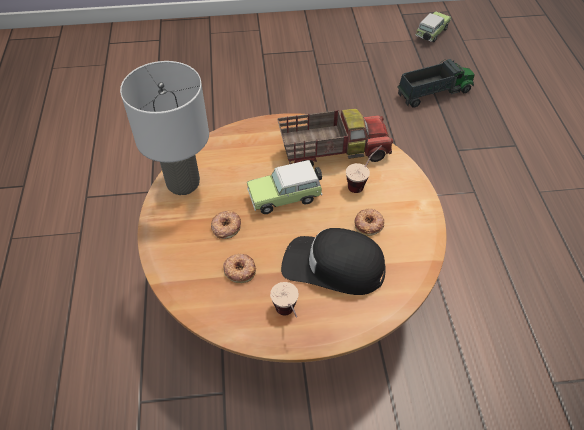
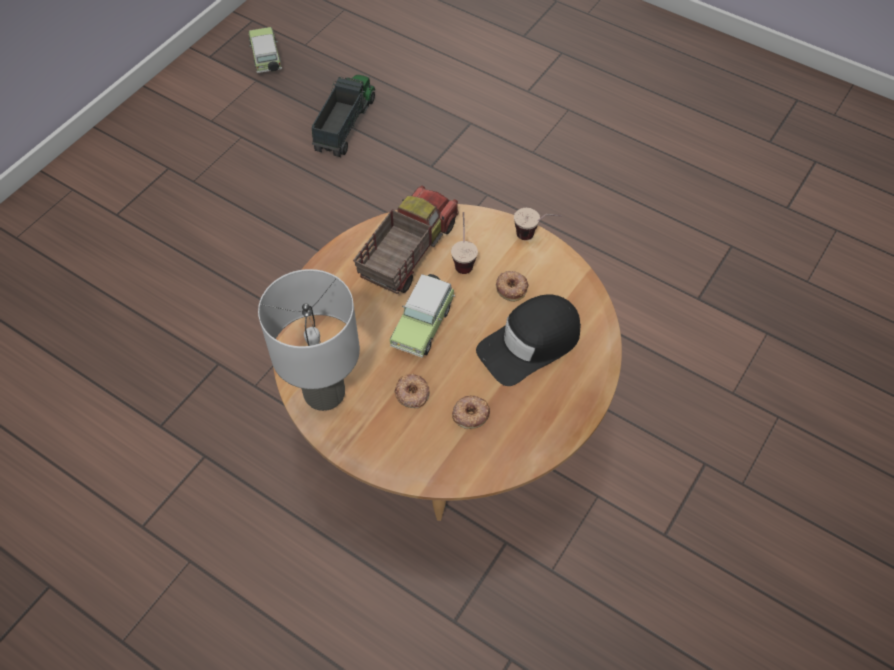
camera: 50 degrees left, 5 degrees up
(288, 317) = (550, 410): cup -> cup (535, 237)

